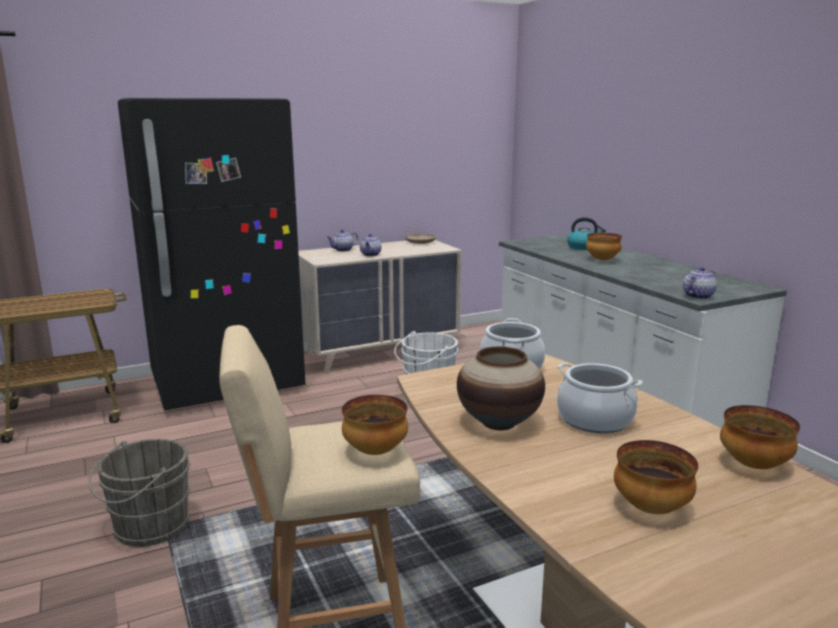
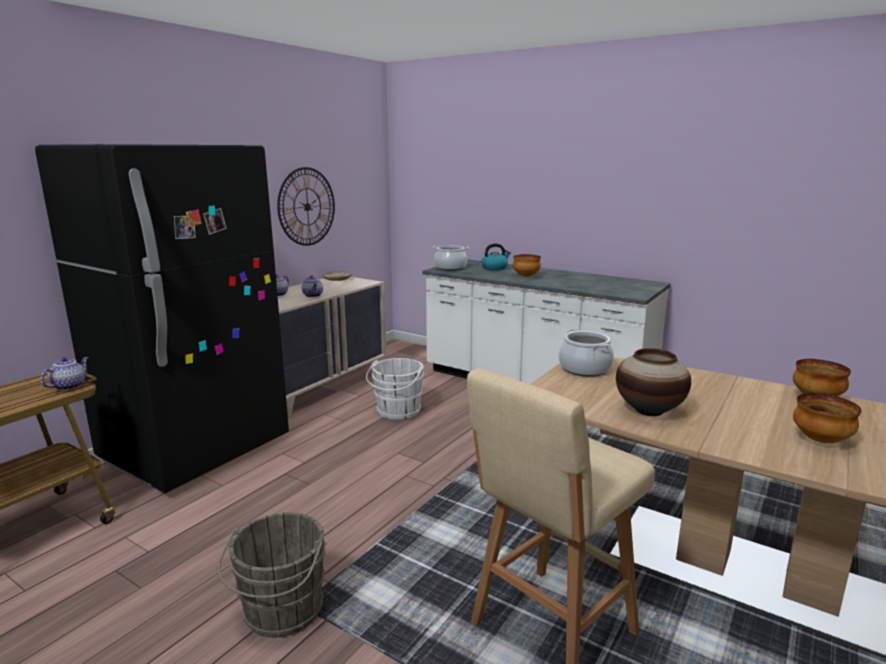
camera: 30 degrees left, 0 degrees up
(374, 451) = (606, 455): bowl -> none
(396, 163) = (307, 206): none -> wall clock
(595, 420) = (696, 393): cooking pot -> cooking pot (450, 268)
(698, 296) = (634, 294): teapot -> teapot (69, 386)

